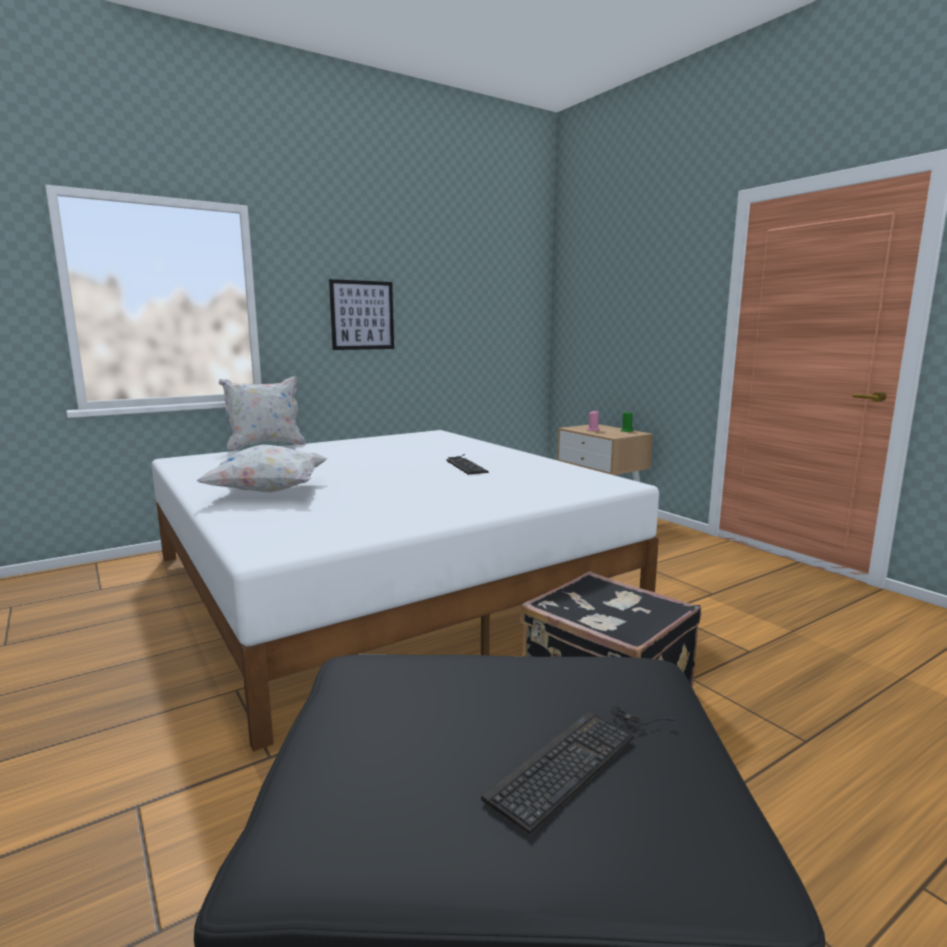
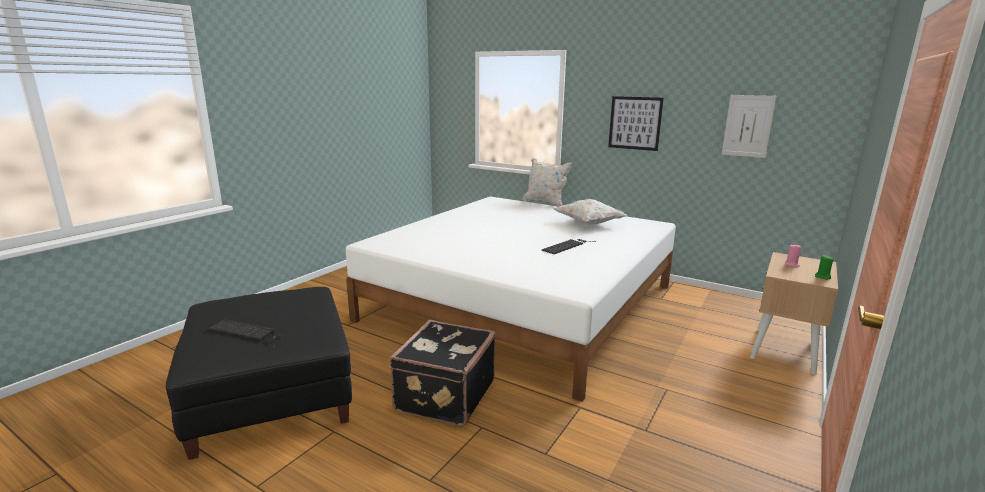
camera: 65 degrees right, 5 degrees up
(269, 491) = (454, 224): white pillow -> white pillow (589, 224)
(474, 313) = (748, 126): none -> picture

